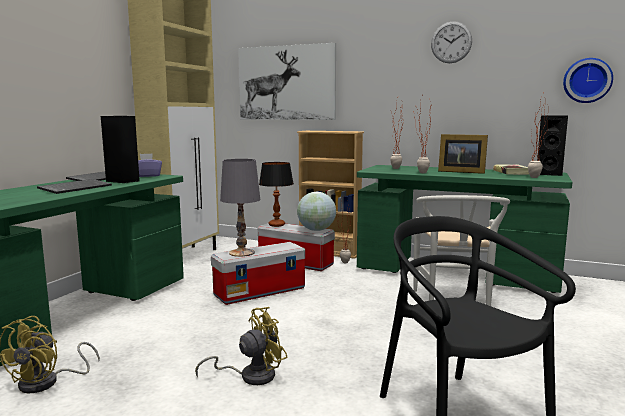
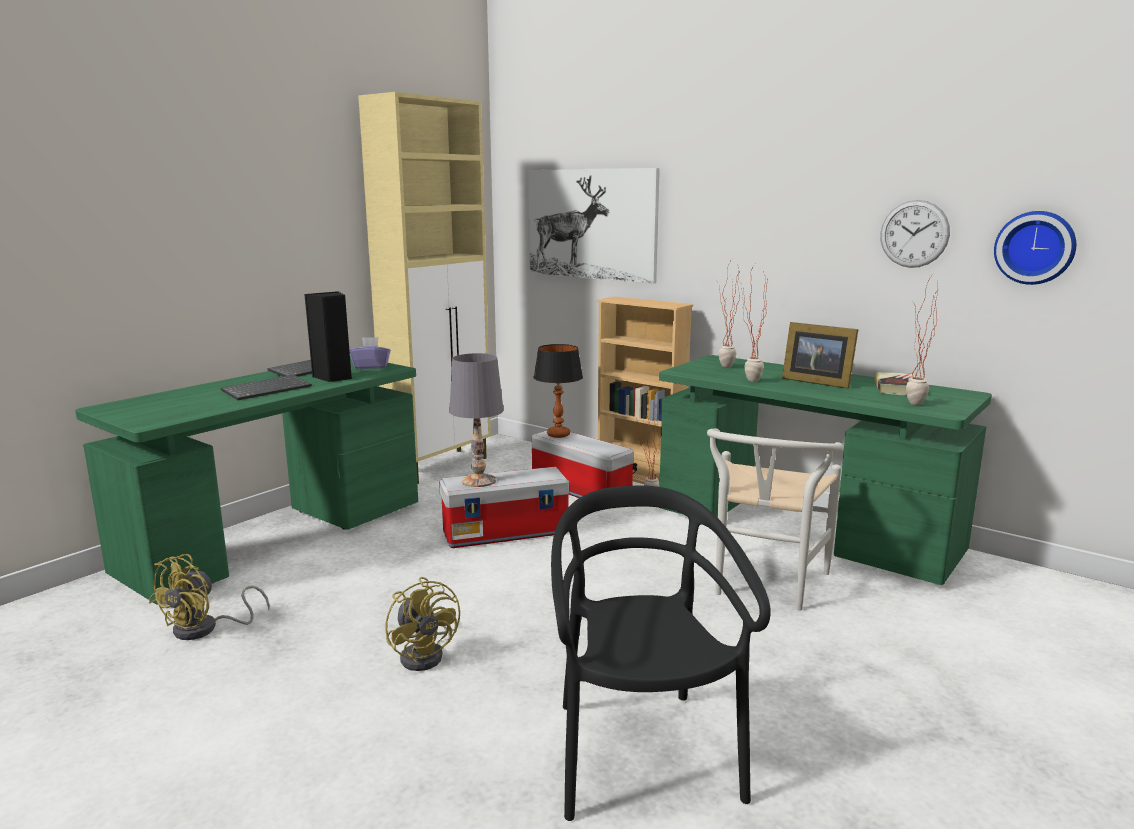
camera: 15 degrees right, 5 degrees up
(250, 376) = (426, 654): yellow fan -> yellow fan turned 75 degrees clockwise
(316, 230) = (606, 448): globe -> none
(451, 42) = (824, 174): wall clock -> wall clock (914, 234)
(549, 174) = (955, 396): black speaker -> none

